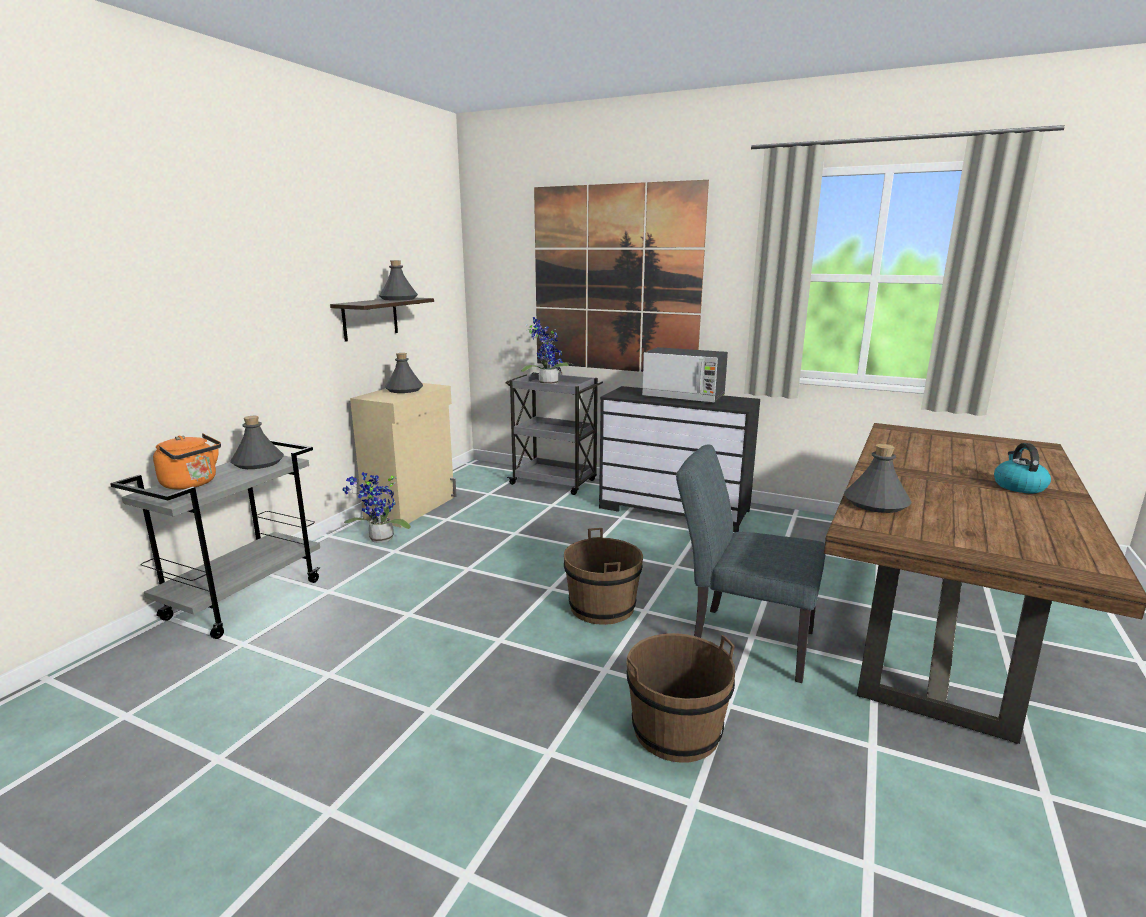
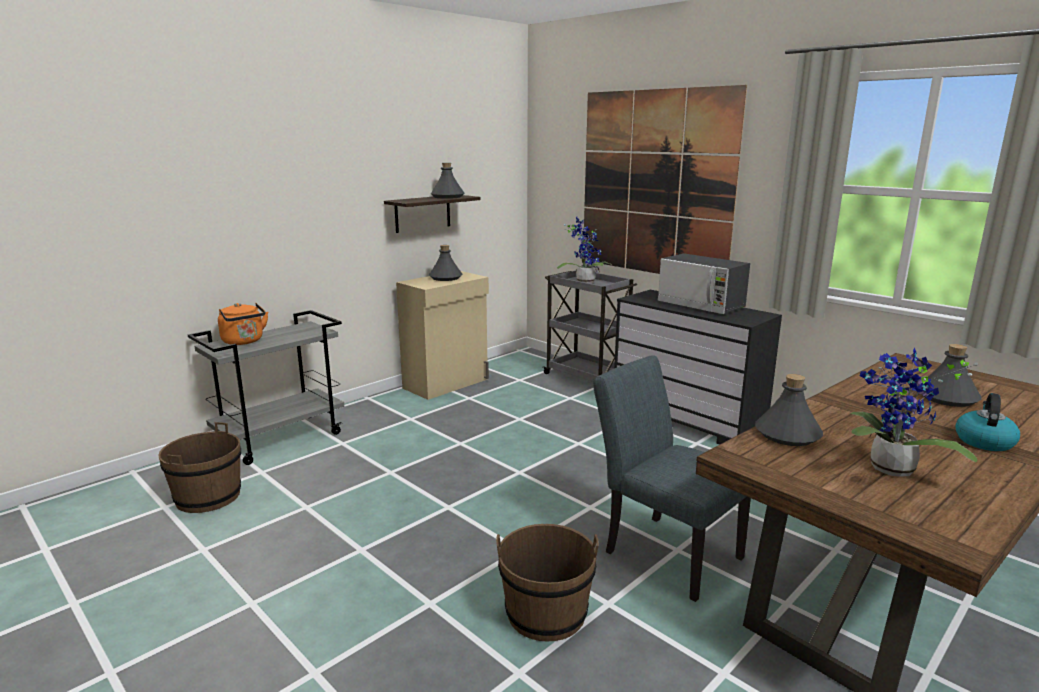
camera: 20 degrees right, 0 degrees up
(258, 463) = (300, 330): grey bottle -> grey bottle (946, 398)
(379, 540) = (404, 408): potted plant -> potted plant (890, 471)
(602, 607) = (553, 497): brown bucket -> brown bucket (208, 497)

